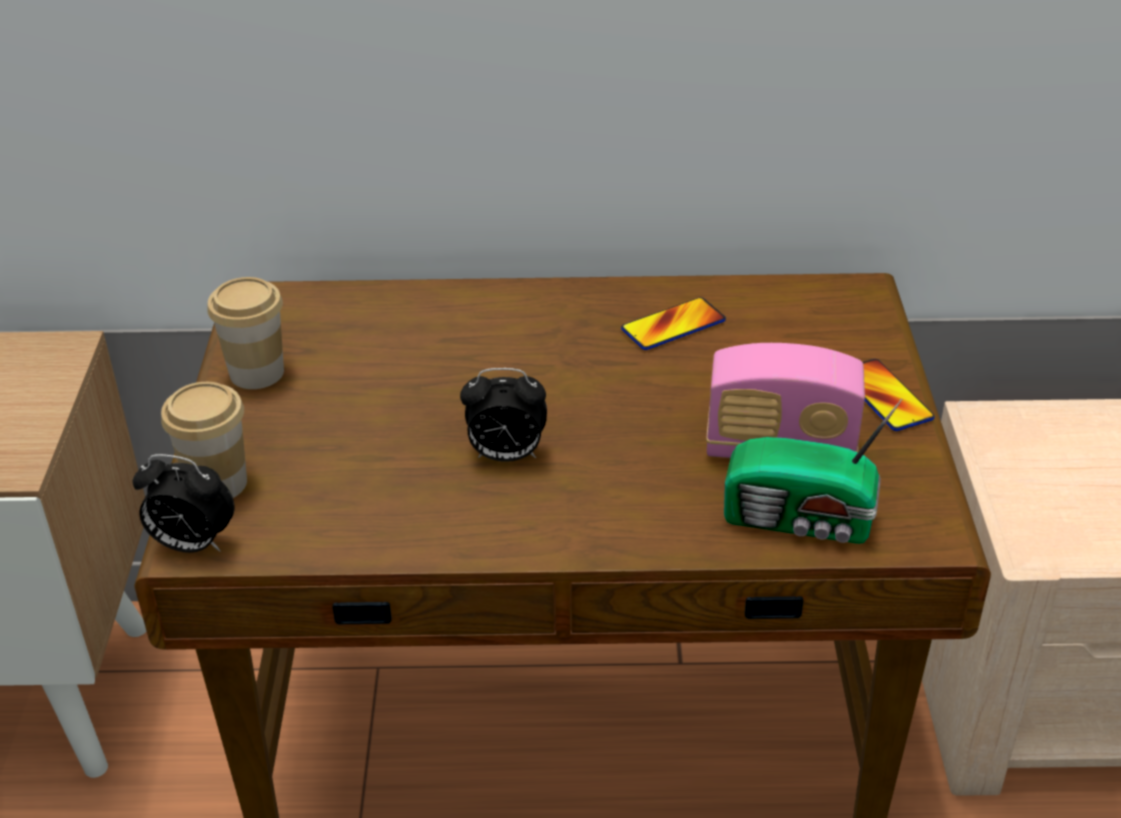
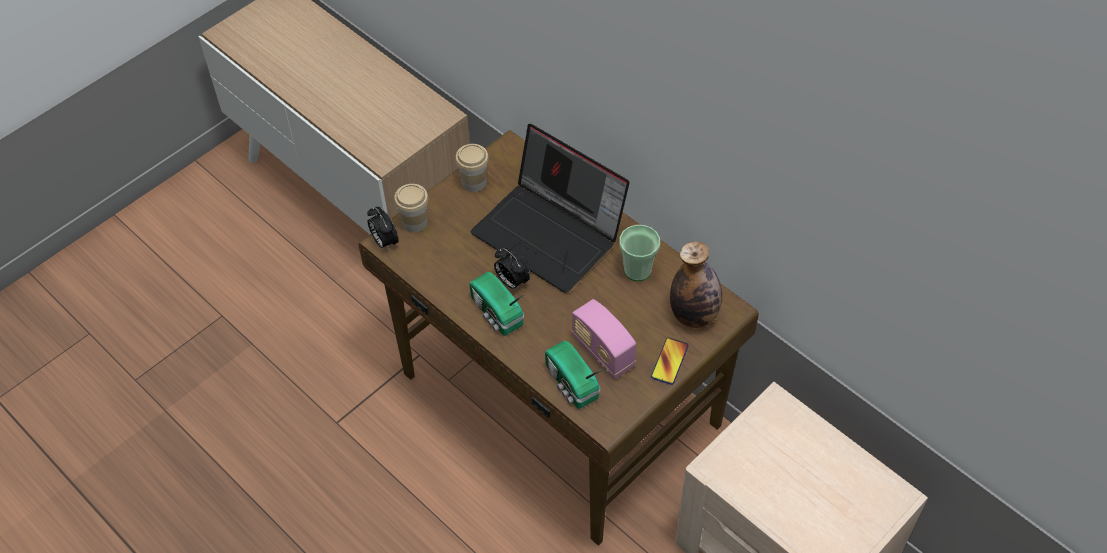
camera: 45 degrees right, 15 degrees up
(479, 360) = (551, 233): none -> laptop
(544, 512) = (496, 314): none -> radio
(673, 326) = (637, 270): phone -> cup
(827, 326) = (694, 315): none -> bottle

